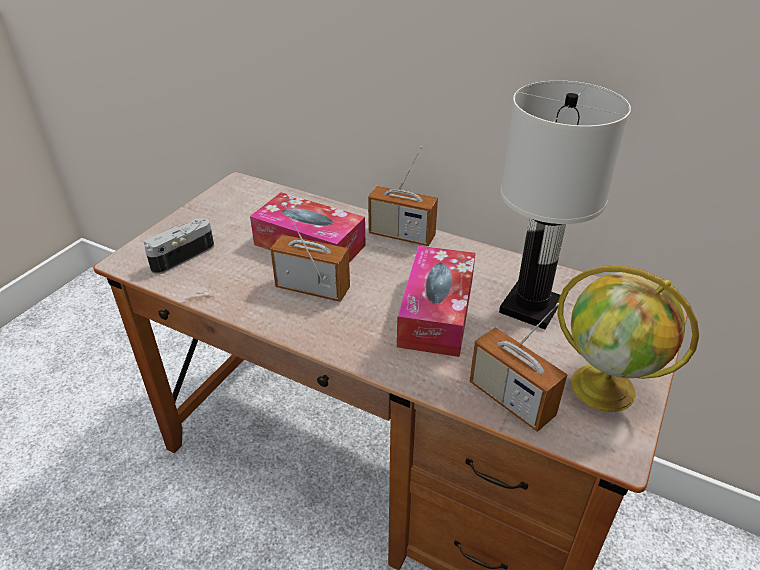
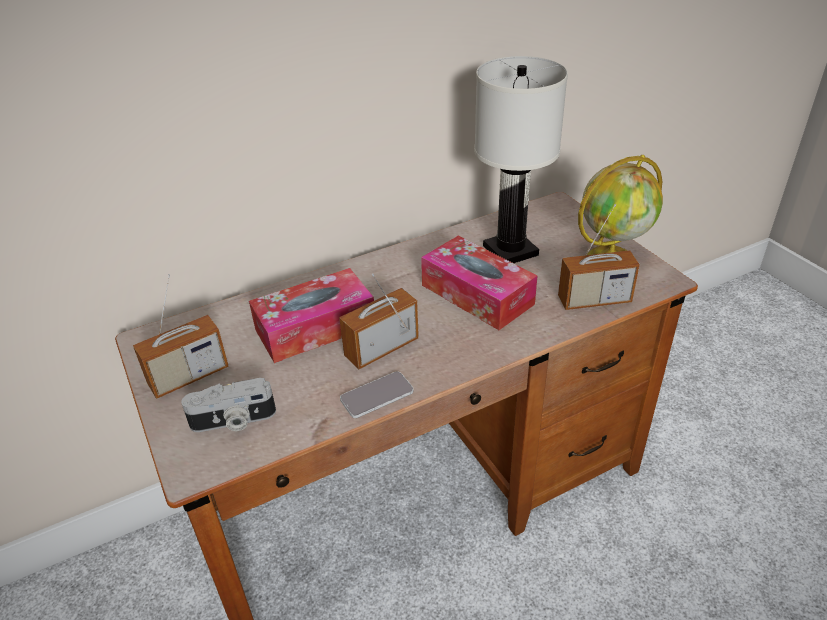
camera: 55 degrees left, 0 degrees up
(181, 255) = (233, 421): camera -> camera turned 90 degrees counterclockwise
(253, 310) = (377, 395): none -> phone
(401, 235) = (360, 271): radio -> radio (188, 376)

